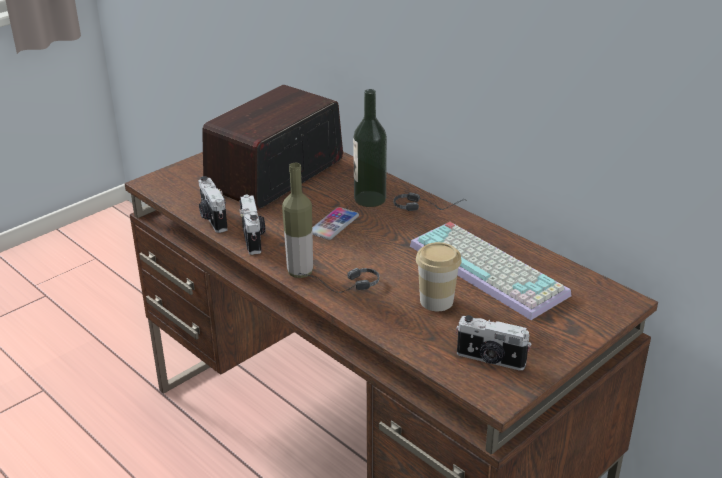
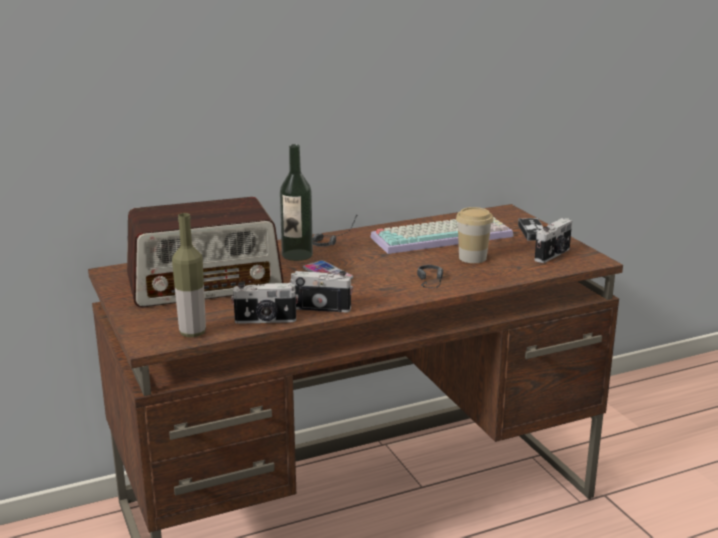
camera: 70 degrees left, 10 degrees down
(275, 174) = (205, 284): radio -> radio turned 75 degrees counterclockwise
(300, 272) = (396, 296): bottle -> bottle (192, 333)
(560, 332) = (532, 232): none -> game controller

